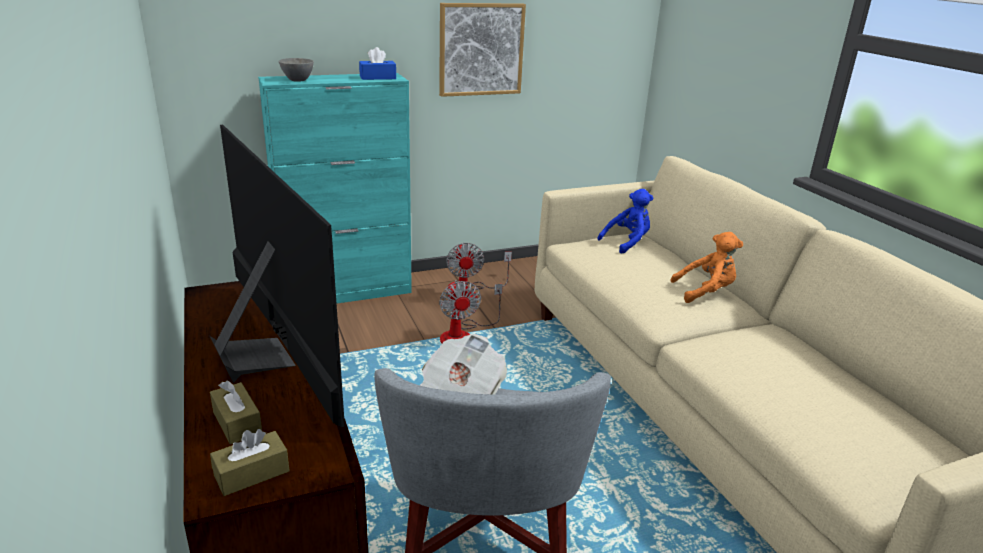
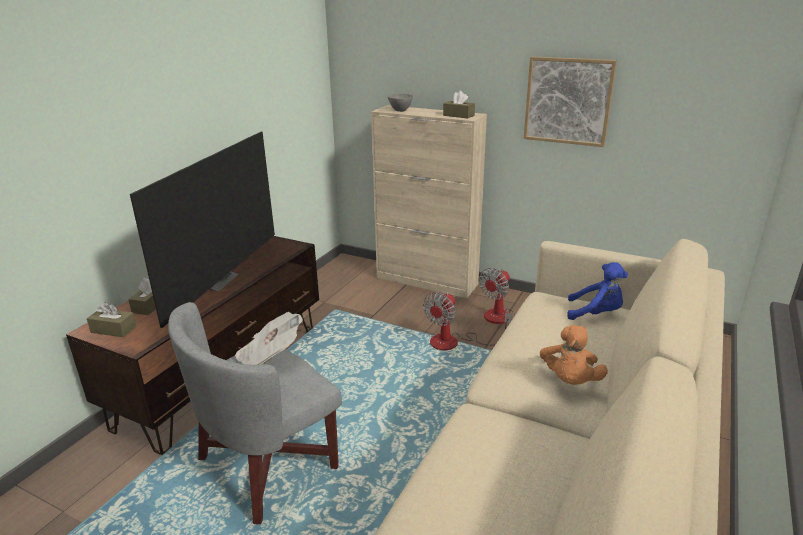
camera: 50 degrees right, 0 degrees up
(347, 292) = (427, 281): turquoise cabinet -> beige cabinet
(377, 77) = (458, 115): blue tissue box -> brown tissue box
(705, 292) = (569, 381): orange plush toy -> orange plush toy turned 60 degrees clockwise

